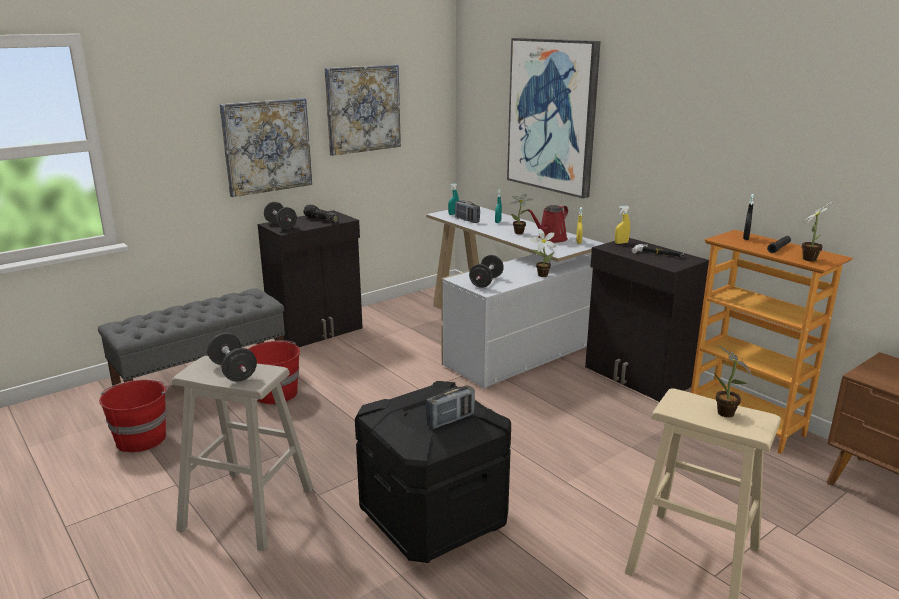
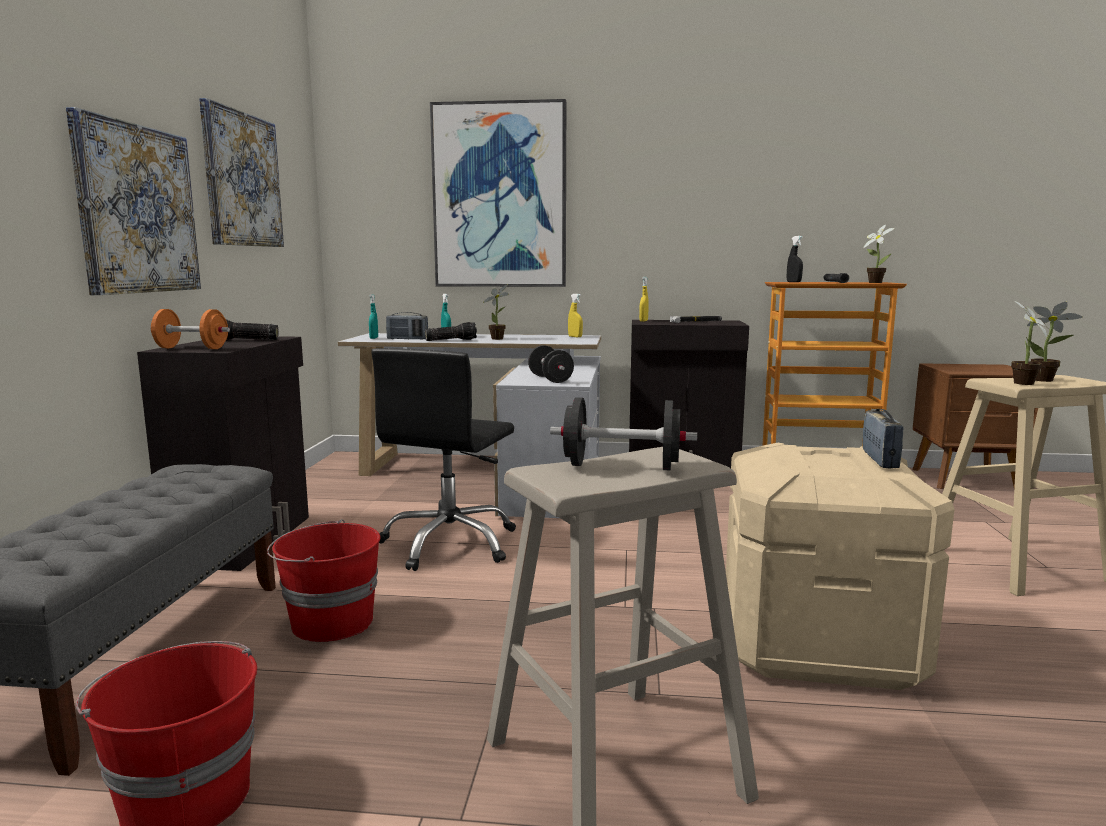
camera: 45 degrees left, 10 degrees down
(281, 225) = (191, 348): black dumbbell -> orange dumbbell
(390, 373) = (450, 544): none -> black office chair
(433, 518) = (815, 642): black storage box -> beige storage box
(487, 228) = (451, 340): none -> flashlight
(541, 275) = (582, 369): potted plant -> potted plant (1022, 383)
(550, 239) = (543, 338): red watering can -> none

